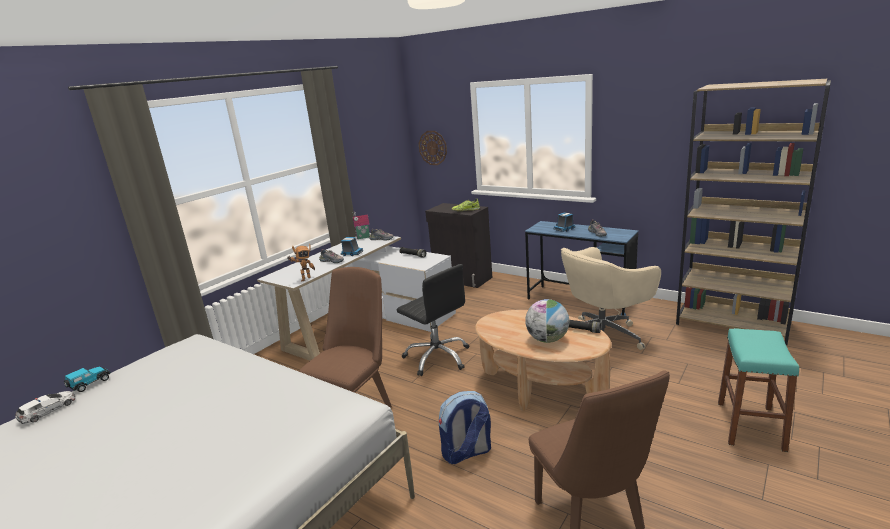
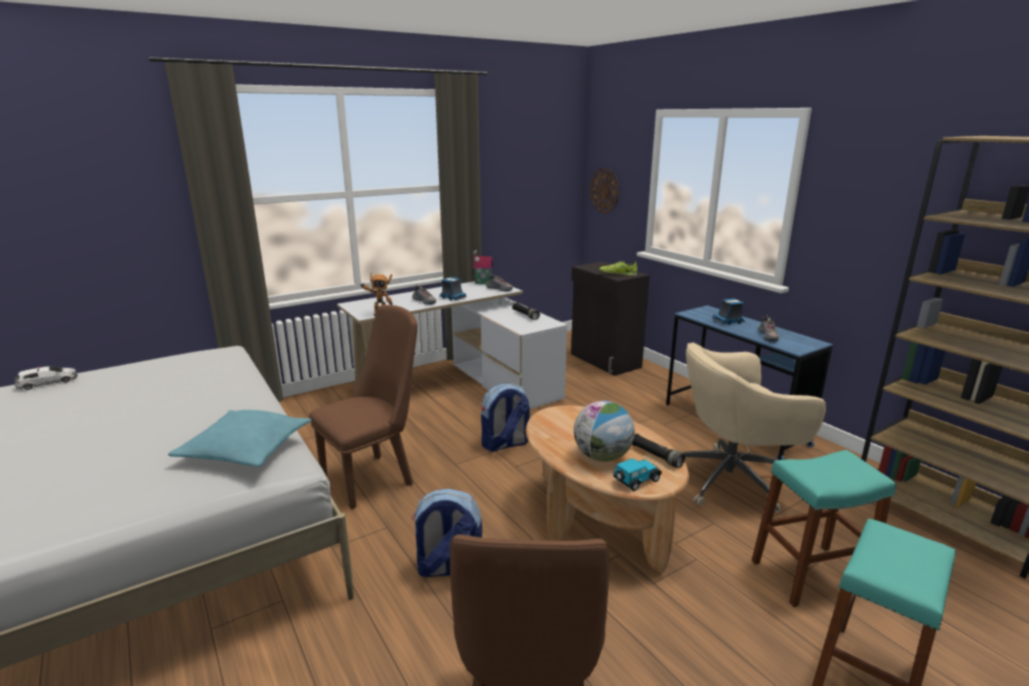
camera: 20 degrees right, 0 degrees up
(89, 384) = (102, 367): toy car -> toy car (636, 480)
(313, 405) = (245, 449): none -> turquoise pillow
(437, 357) = (505, 444): black office chair -> backpack
(685, 379) = (810, 574): none -> turquoise stool

